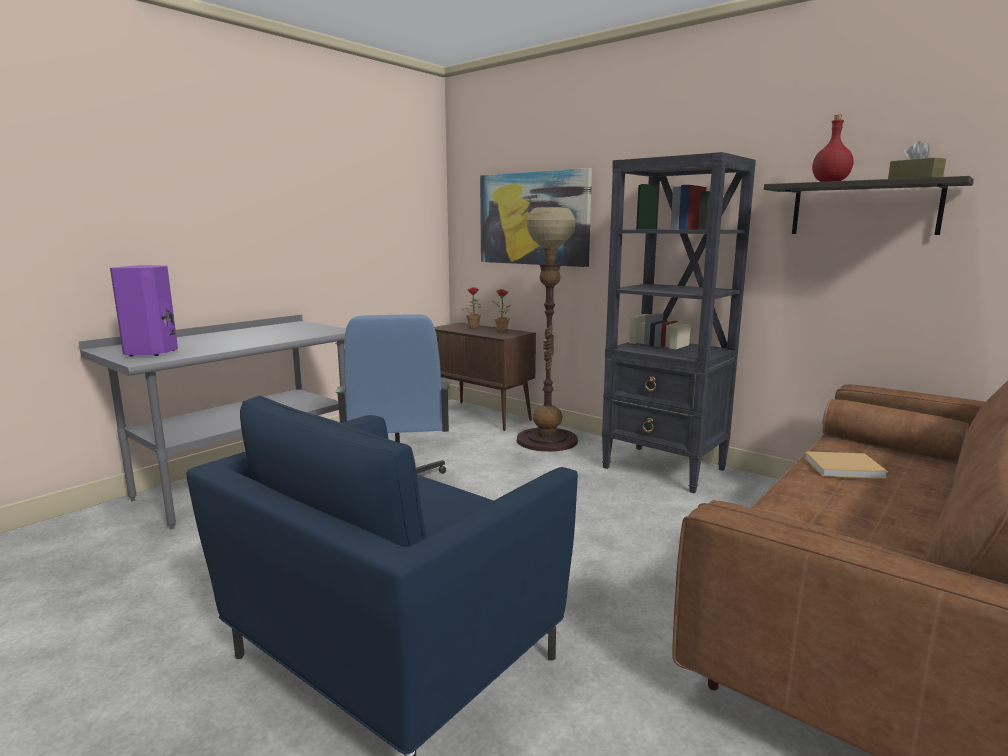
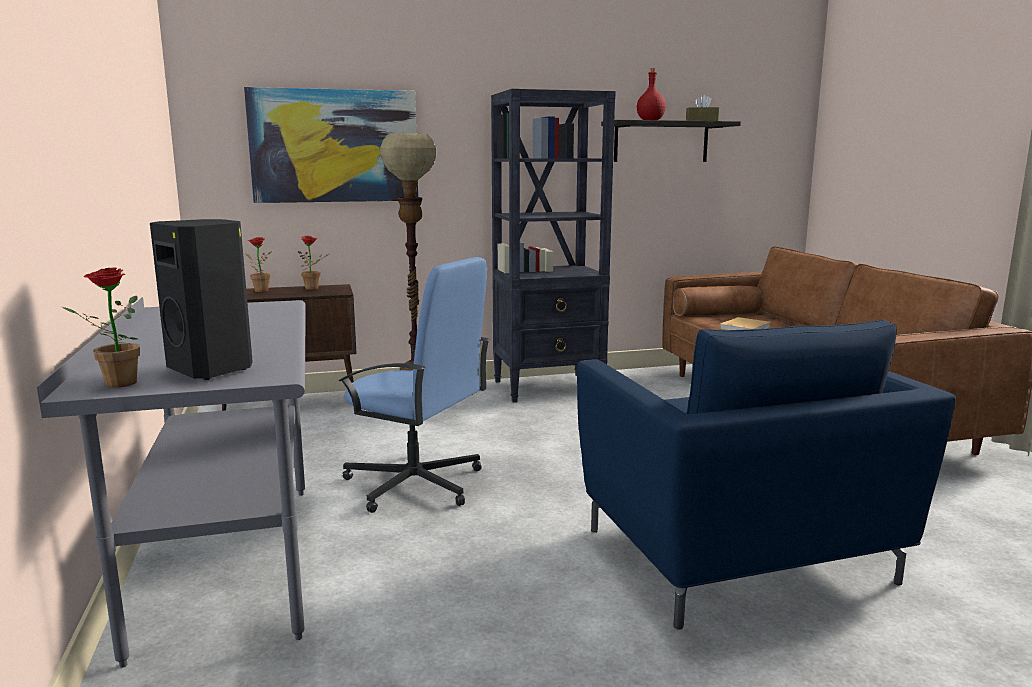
camera: 55 degrees left, 0 degrees up
(116, 349) = (114, 384): none -> potted plant
(153, 352) = (213, 369): purple speaker -> black speaker

